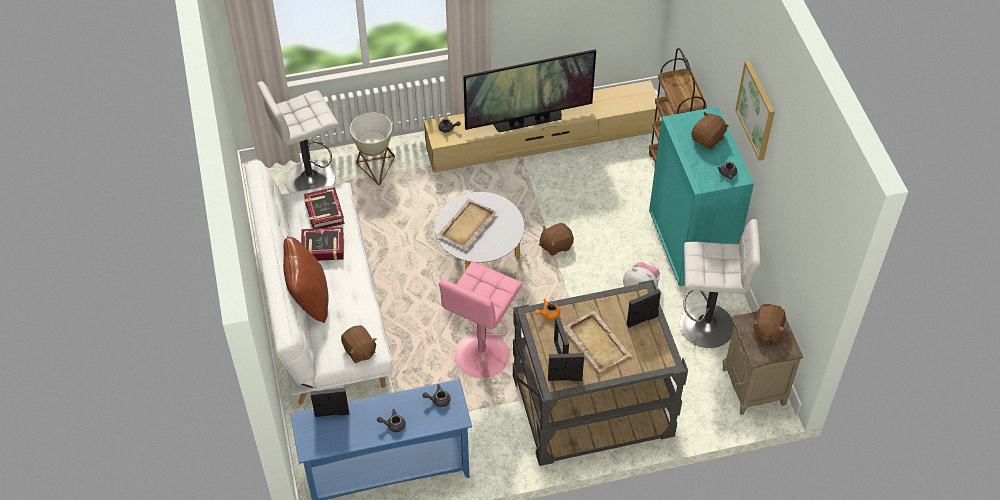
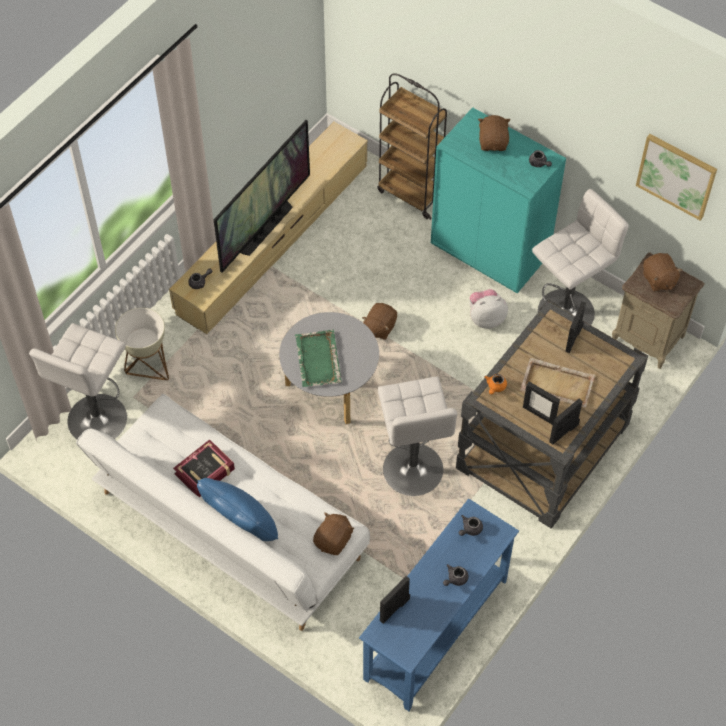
camera: 40 degrees left, 5 degrees up
(309, 299) = (240, 527): brown pillow -> blue pillow
(324, 212) = (171, 438): book -> none
(359, 351) = (333, 540): brown plush toy -> brown plush toy turned 75 degrees counterclockwise
(466, 225) = (318, 360): beige tray -> green tray
(481, 355) = (412, 470): pink stool -> white stool
(756, 110) = (544, 89): picture -> picture (676, 175)

